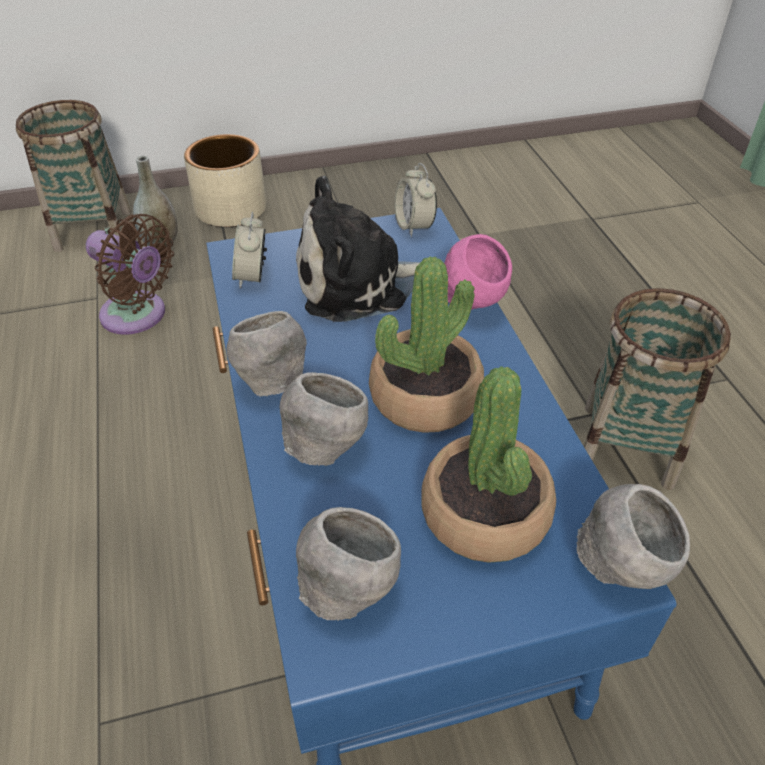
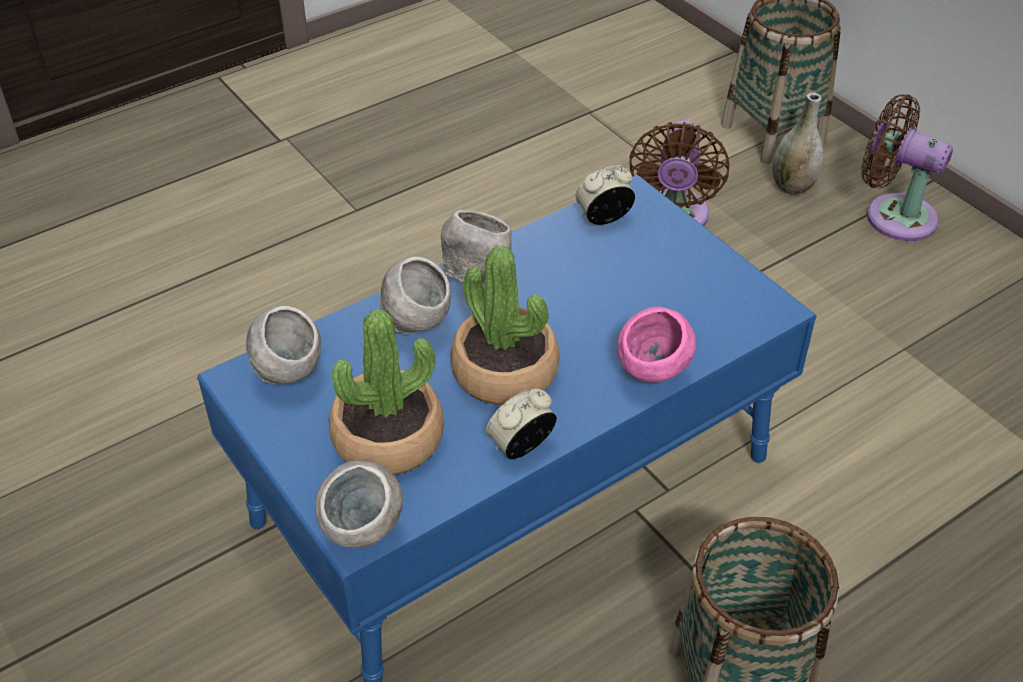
camera: 70 degrees right, 0 degrees up
(232, 210) = (893, 215): beige planter -> brown fan
(358, 283) = (638, 288): plush toy -> none
(414, 226) = (762, 302): alarm clock -> alarm clock (521, 446)

